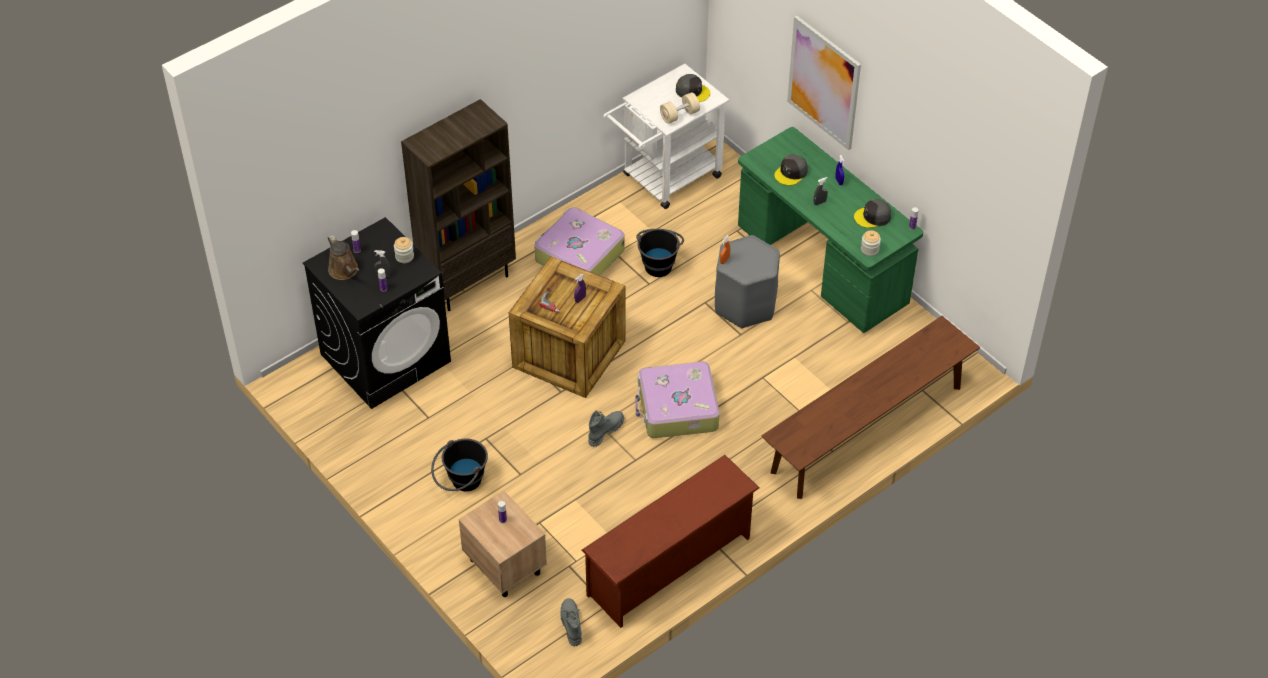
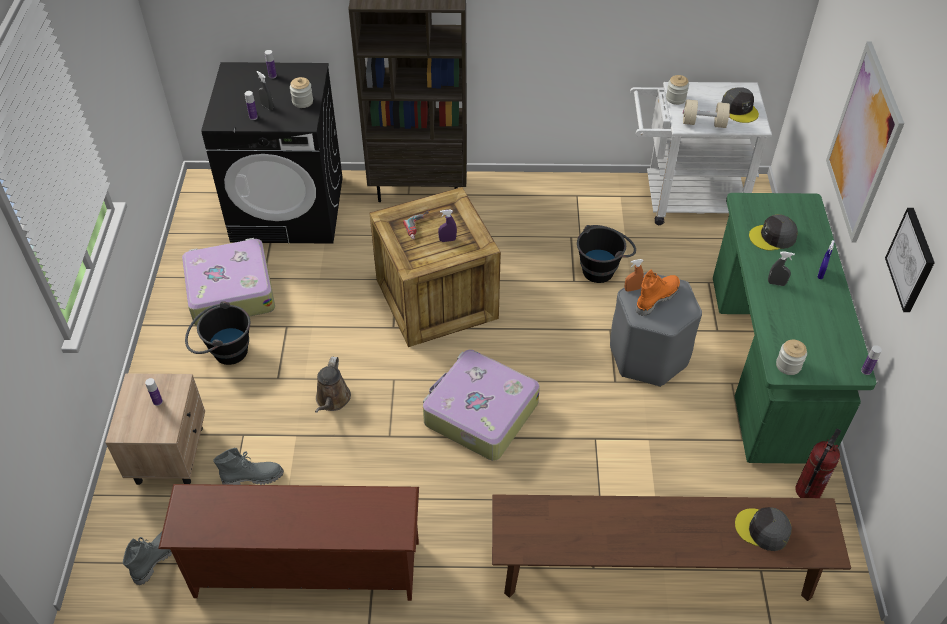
camera: 40 degrees right, 0 degrees up
(344, 271) = (242, 86): brown watering can -> brown watering can (332, 400)
(578, 255) = (535, 220): suitcase -> suitcase (230, 291)
(605, 430) = (392, 389): grey boot -> grey boot (253, 477)
(644, 106) = (675, 98): none -> jar
(744, 257) = (656, 298): none -> orange boot
(873, 217) = (826, 332): grey cap -> grey cap (762, 530)
(909, 328) = (807, 490): none -> fire extinguisher
(912, 145) = (911, 260): none -> picture

